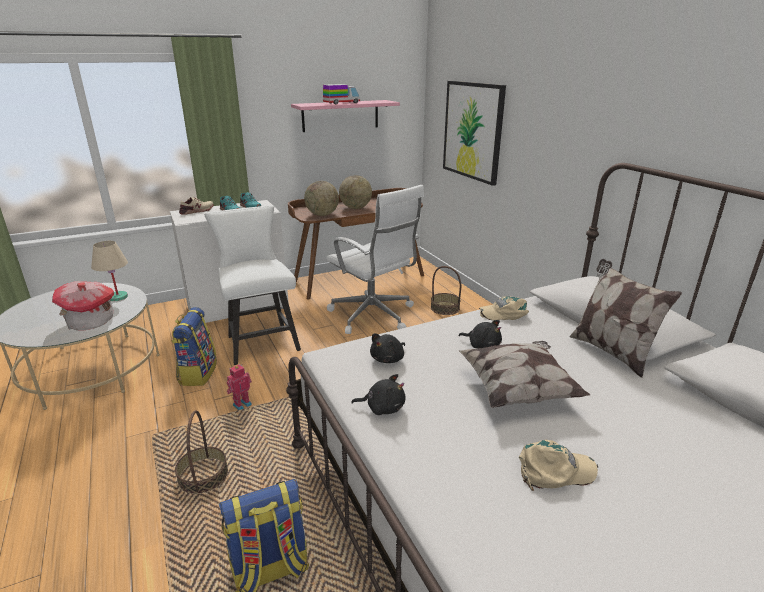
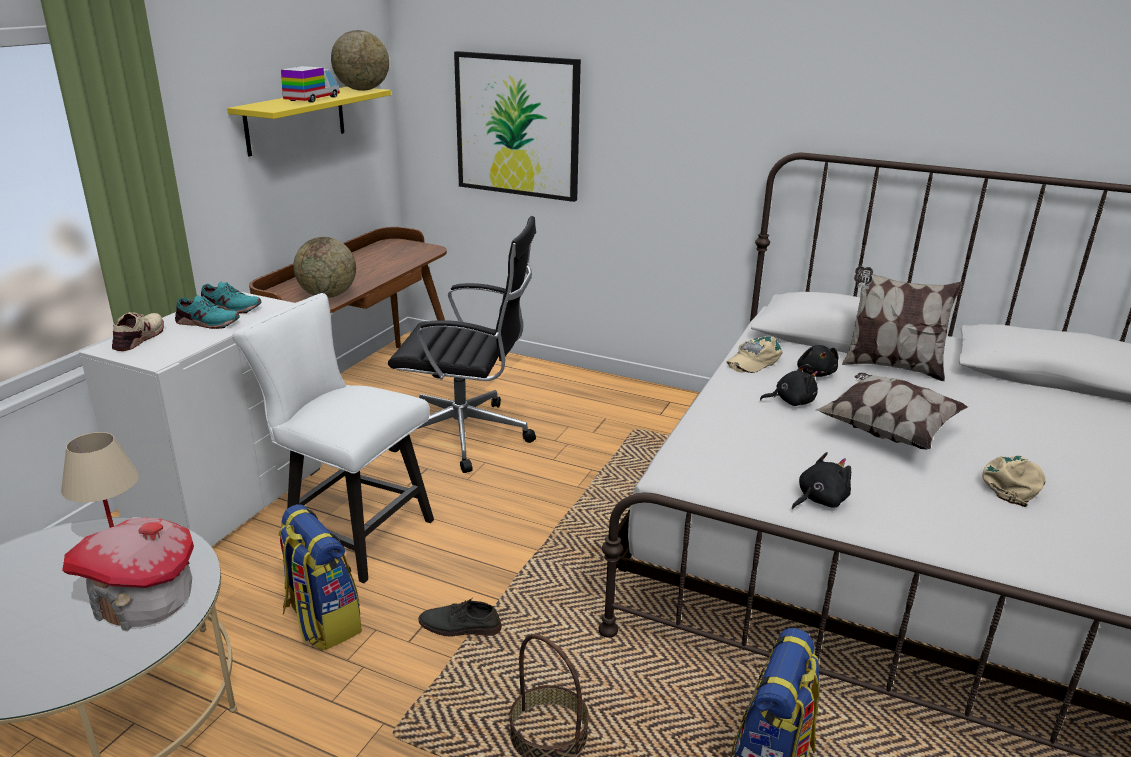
camera: 40 degrees left, 0 degrees up
(241, 404) = (459, 626): toy robot -> grey shoe
(340, 115) = (296, 120): pink shelf -> yellow shelf
(355, 208) = (359, 273): globe -> globe (362, 90)
(373, 316) = (467, 436): white office chair -> black office chair
(388, 359) = (737, 451): black plush toy -> black plush toy (816, 373)
(445, 308) = (543, 393): basket -> none

